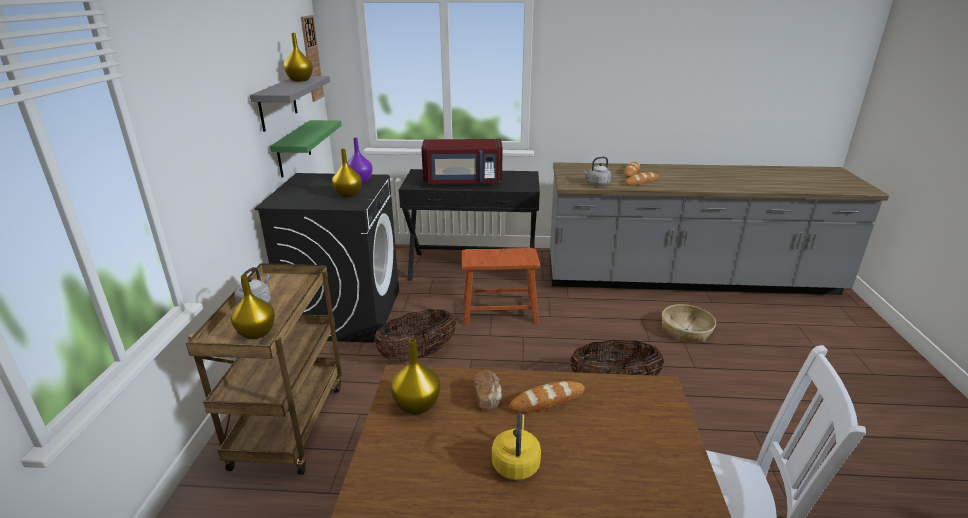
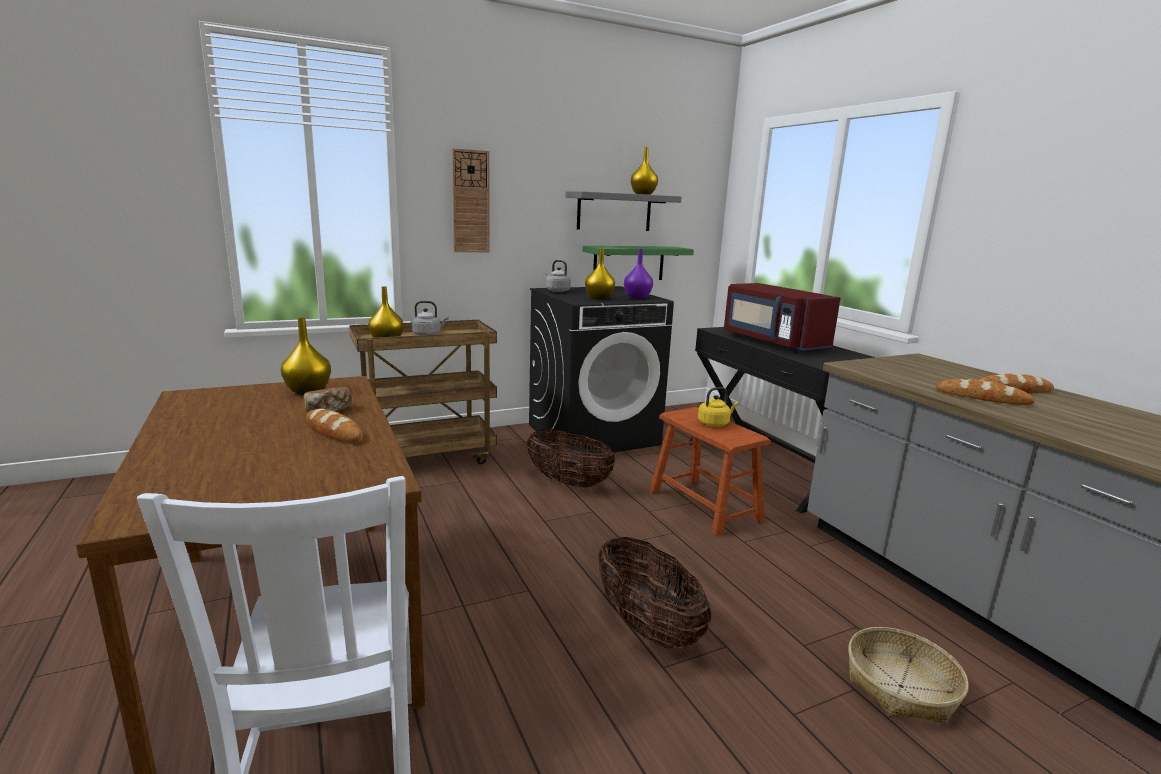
camera: 60 degrees right, 10 degrees down
(311, 58) = (705, 187): wall clock -> wall clock (470, 202)
(516, 463) = (229, 431): yellow kettle -> yellow kettle (714, 424)
(597, 184) = (896, 376): grey kettle -> grey kettle (556, 291)

